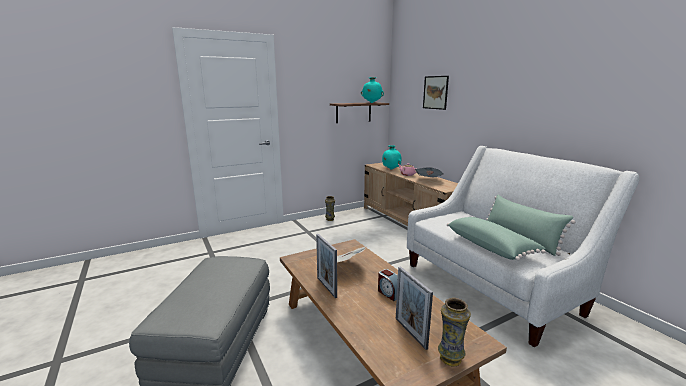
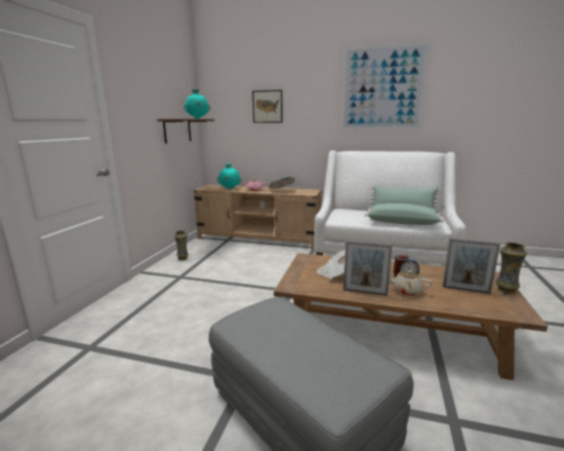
camera: 45 degrees left, 0 degrees up
(357, 303) = (406, 291): none -> beige teapot
(550, 74) = (382, 88): none -> picture

